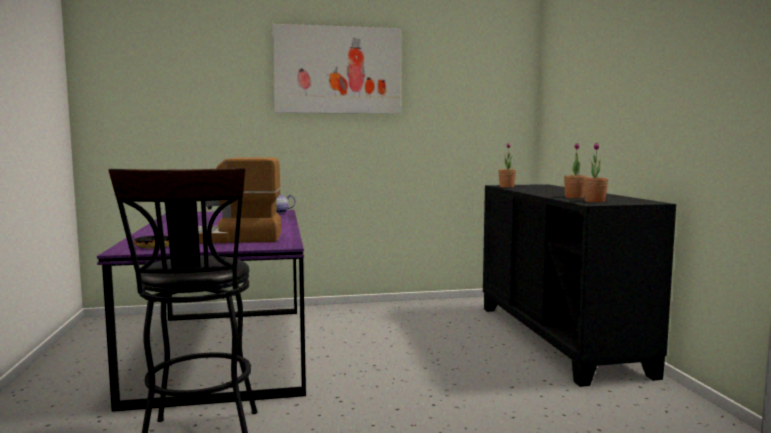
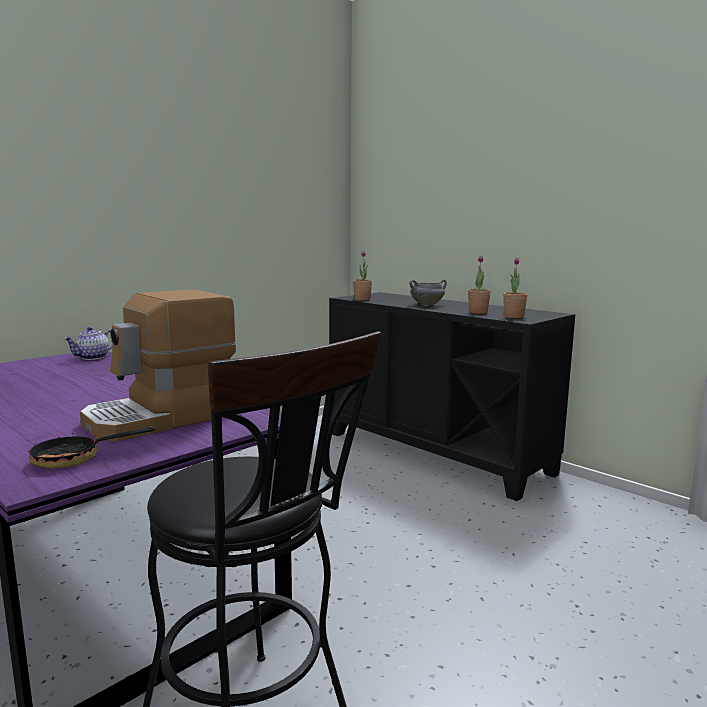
camera: 35 degrees left, 5 degrees up
(337, 70) = (144, 151): picture -> none
(549, 192) = (427, 305): none -> grey cooking pot

